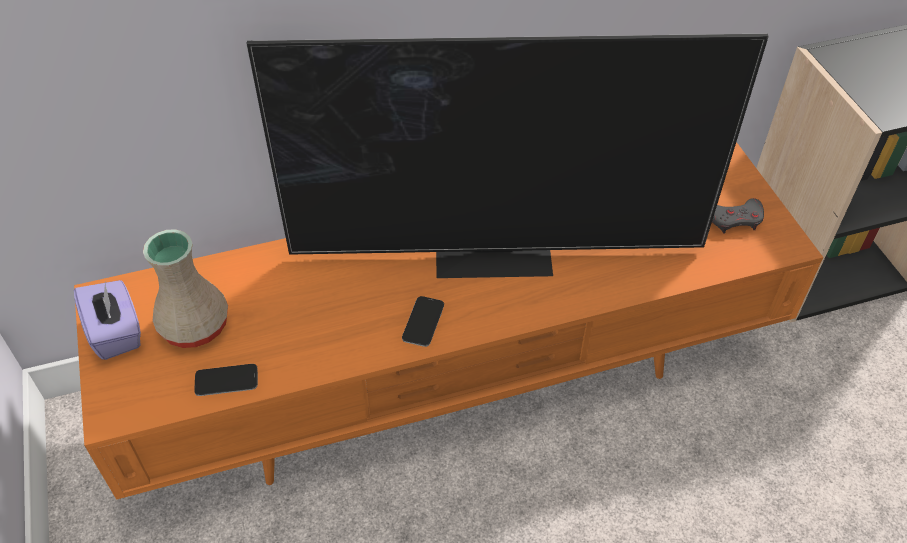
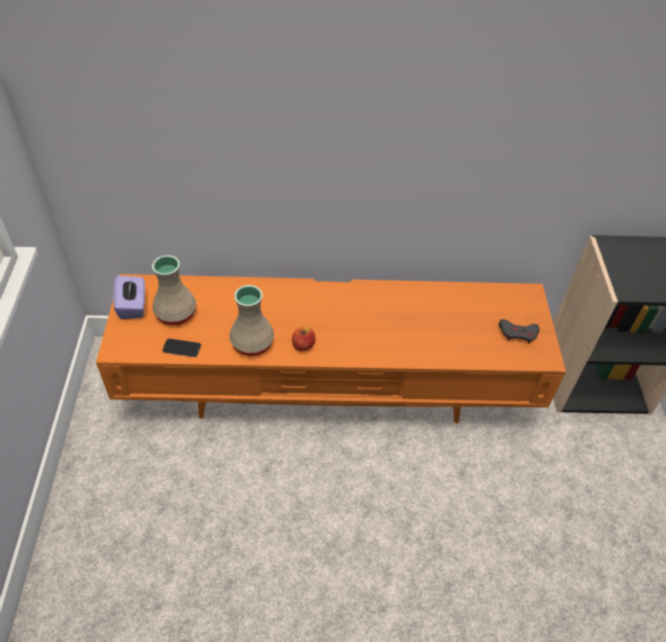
camera: 15 degrees right, 0 degrees up
(339, 342) = (251, 344): none -> beige vase
(423, 322) = (303, 345): phone -> apple
(496, 252) = (362, 316): television -> none

